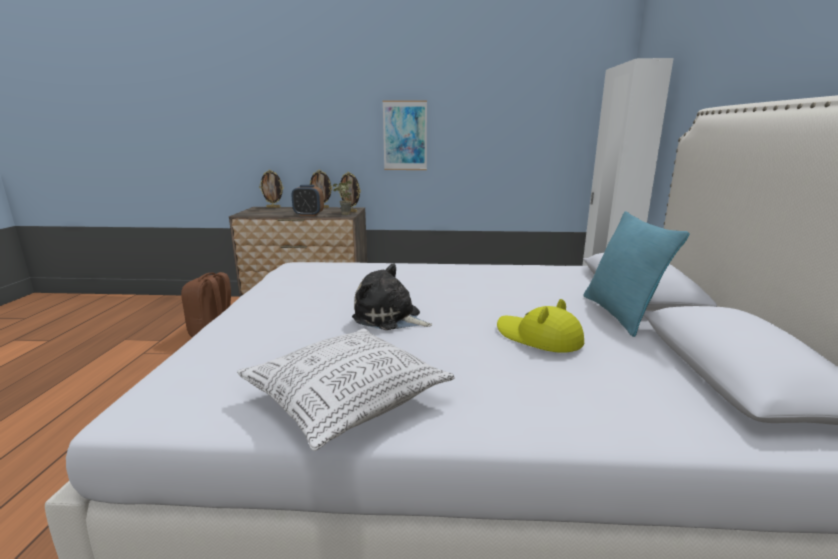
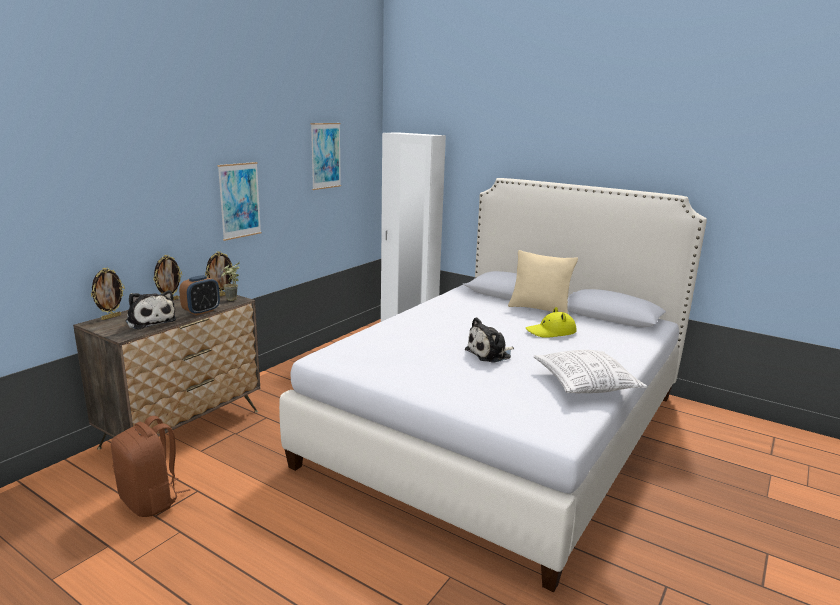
camera: 60 degrees left, 0 degrees up
(275, 212) = (150, 321): none -> plush toy
(524, 99) = (325, 156): none -> picture
(619, 314) = (539, 309): turquoise pillow -> beige pillow

